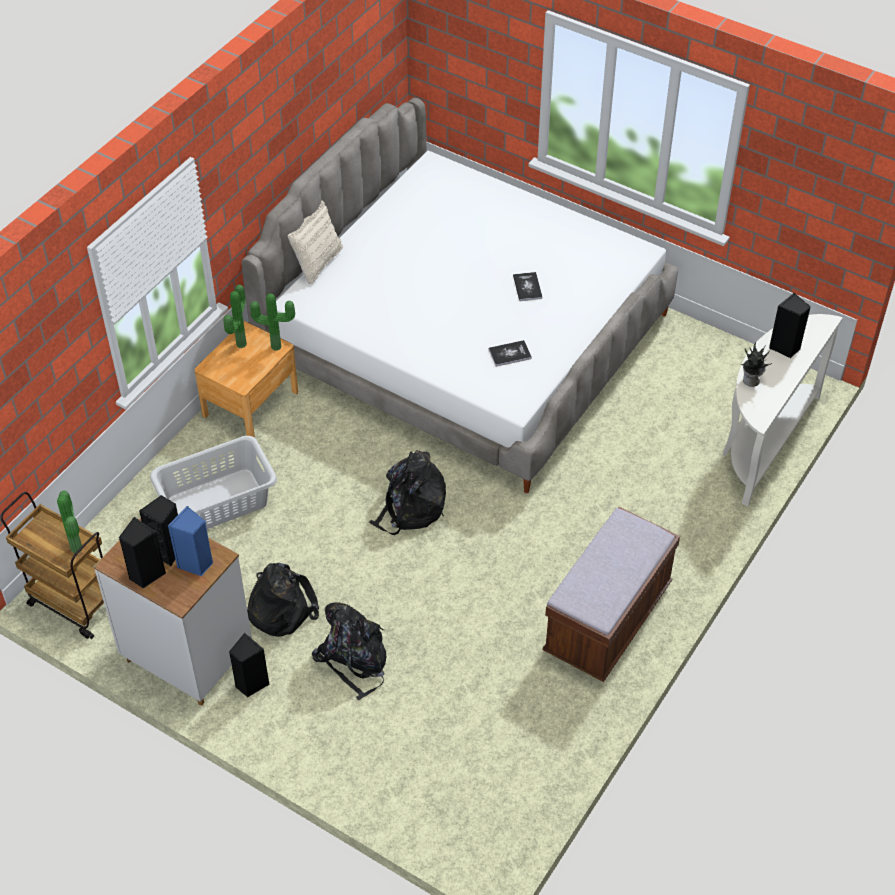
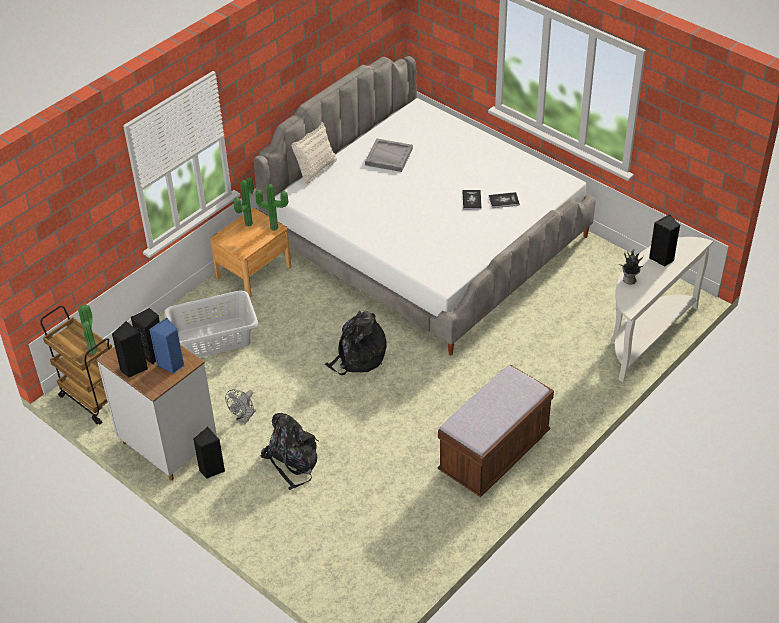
camera: 10 degrees right, 5 degrees down
(279, 608) = (244, 418): black backpack -> grey fan
(408, 236) = (388, 157): none -> grey tray
(510, 354) = (447, 246): book -> book (504, 201)

